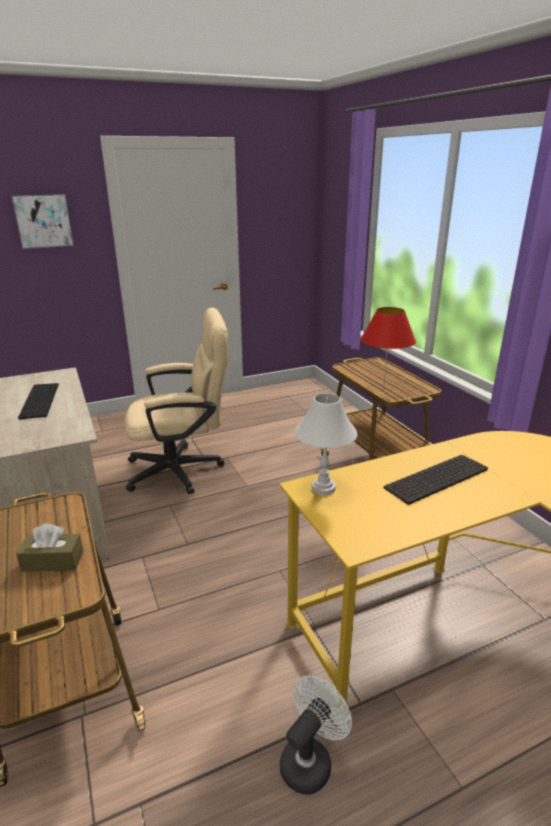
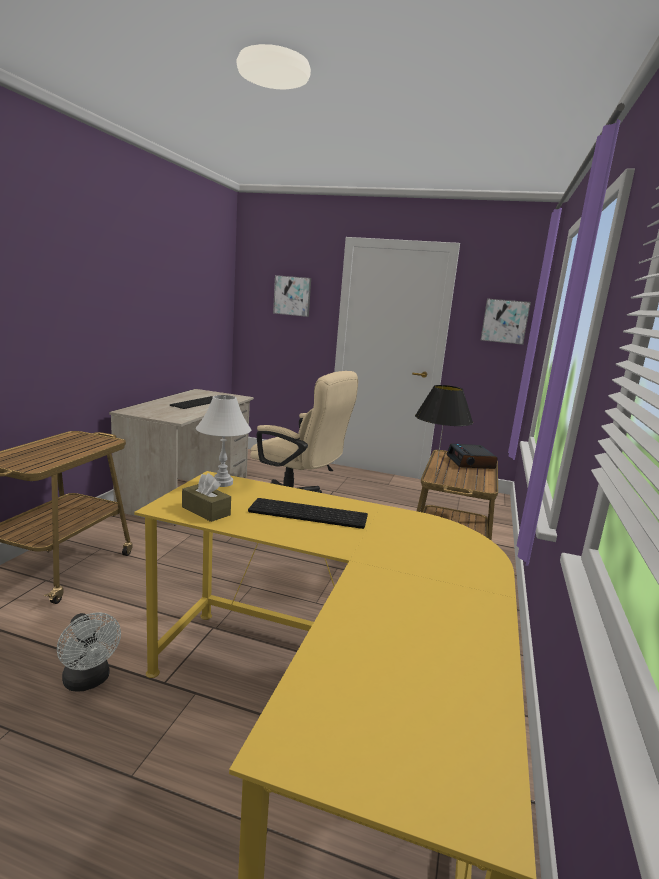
camera: 40 degrees right, 10 degrees down
(53, 561) = (53, 454): brown tissue box -> brown tissue box (206, 511)
(287, 217) = (505, 321): none -> picture
(310, 760) = (89, 681): white fan -> white fan turned 60 degrees clockwise
(375, 368) = (471, 462): none -> alarm clock
(383, 392) = (435, 475): red table lamp -> black table lamp

